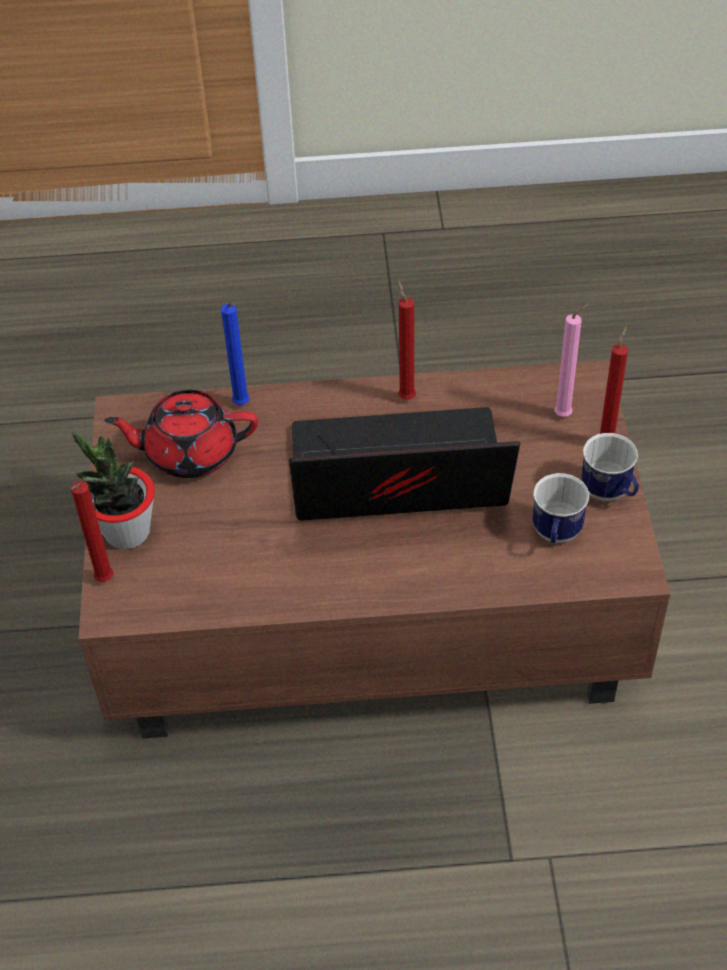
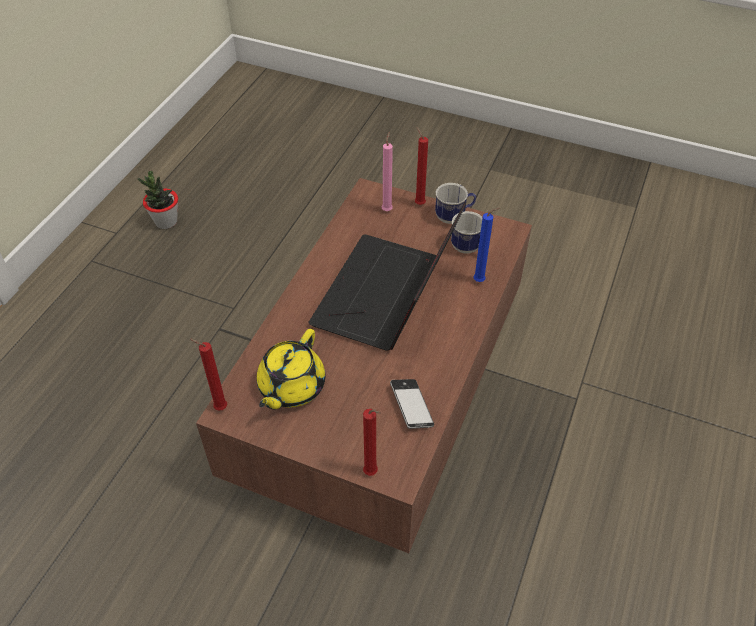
camera: 65 degrees left, 0 degrees up
(127, 532) = (337, 446): potted plant -> potted plant (166, 222)
(189, 453) = (291, 387): red teapot -> yellow teapot
(225, 580) = (411, 406): none -> phone
(242, 406) = (270, 345): blue candle -> blue candle (481, 281)
(405, 396) = (323, 266): red candle -> red candle (218, 407)

